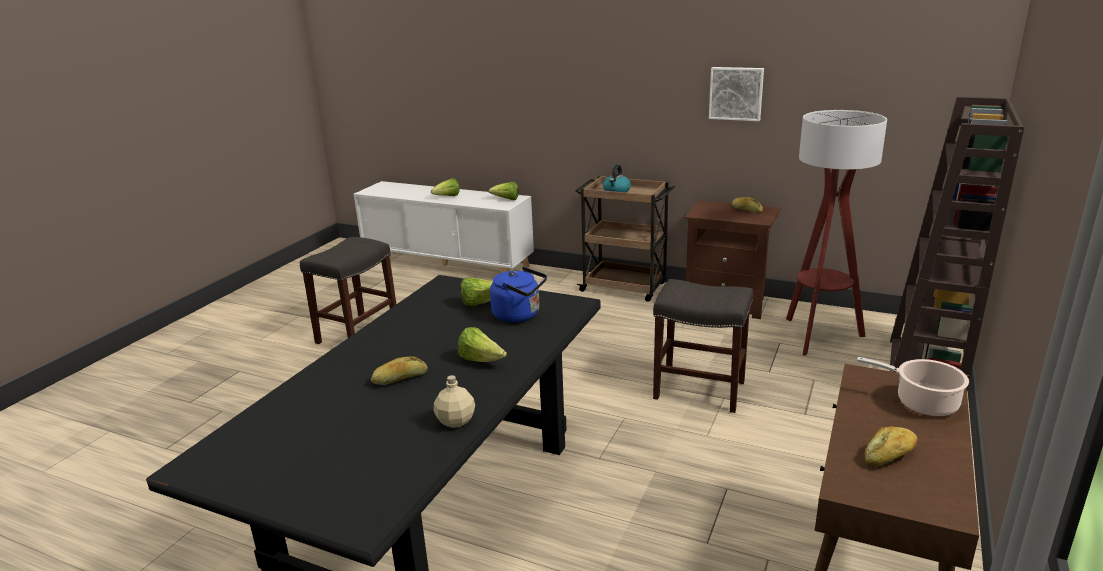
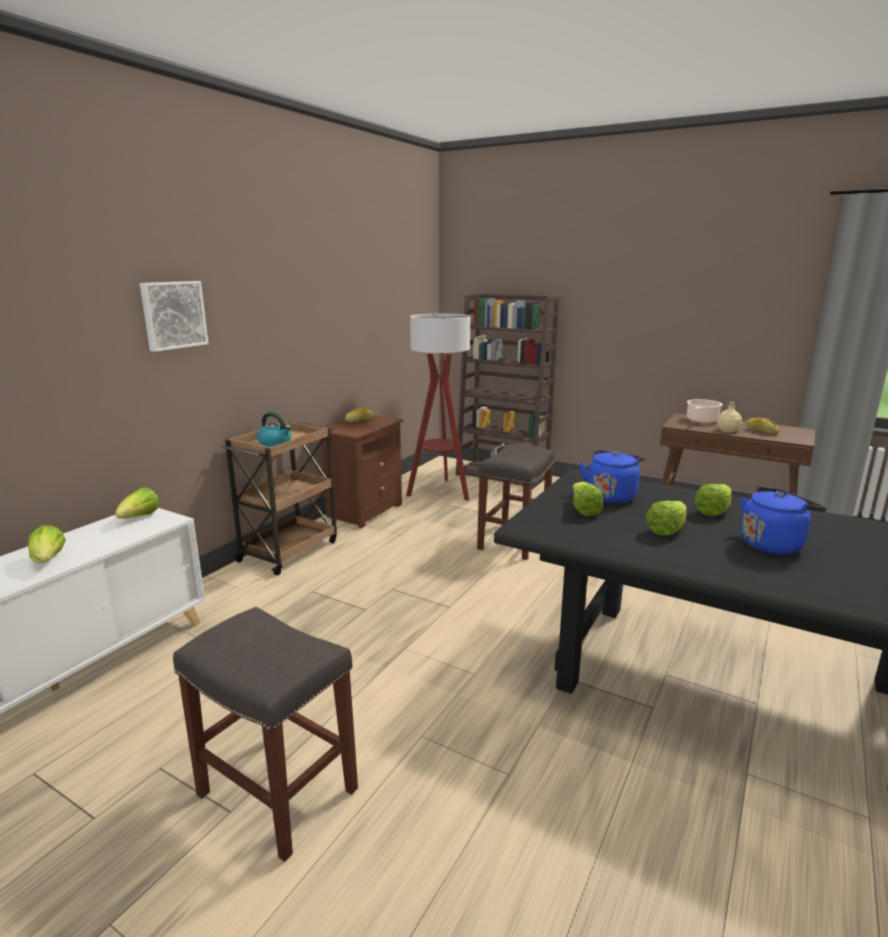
camera: 85 degrees left, 5 degrees down
(400, 379) = (773, 544): bread -> blue kettle
(436, 334) = (666, 530): none -> lettuce
(456, 421) = (825, 520): beige bottle -> beige bottle (727, 430)
(736, 93) = (324, 317): picture -> picture (173, 315)

